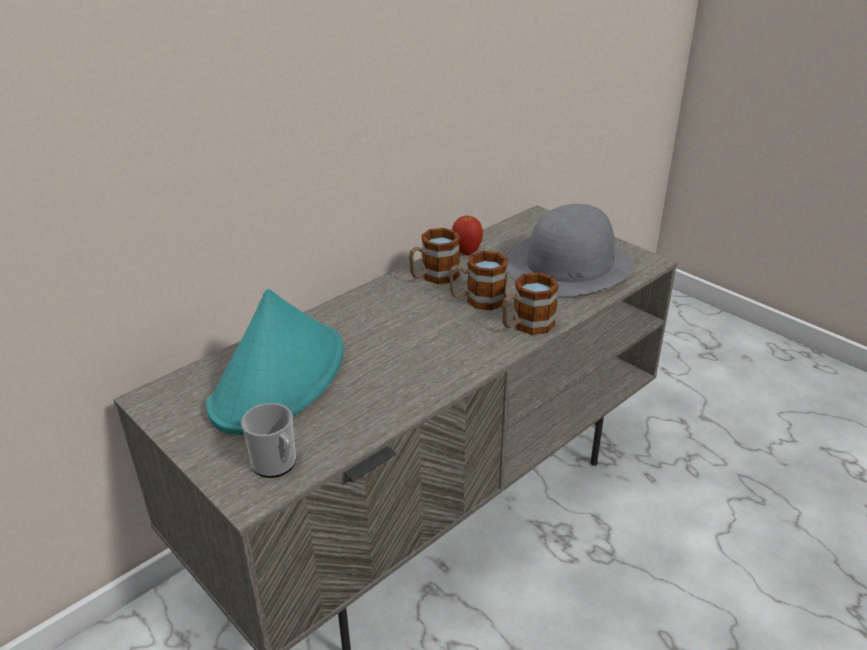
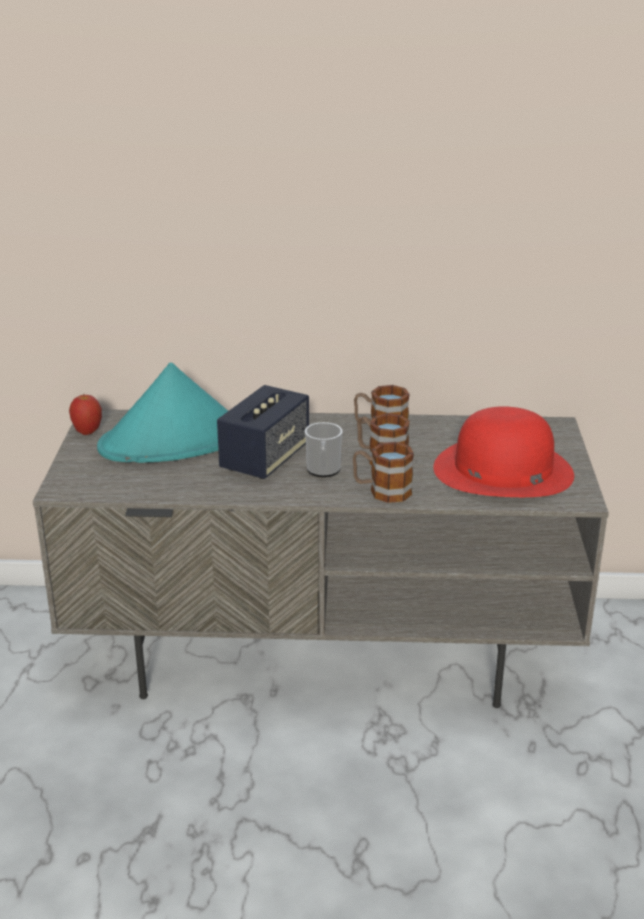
camera: 45 degrees right, 5 degrees down
(277, 465) = (97, 483): mug -> mug (323, 471)
(391, 349) = (265, 459): none -> speaker
(467, 252) = (439, 425): apple -> apple (87, 432)
(569, 265) = (502, 470): grey hat -> red hat

